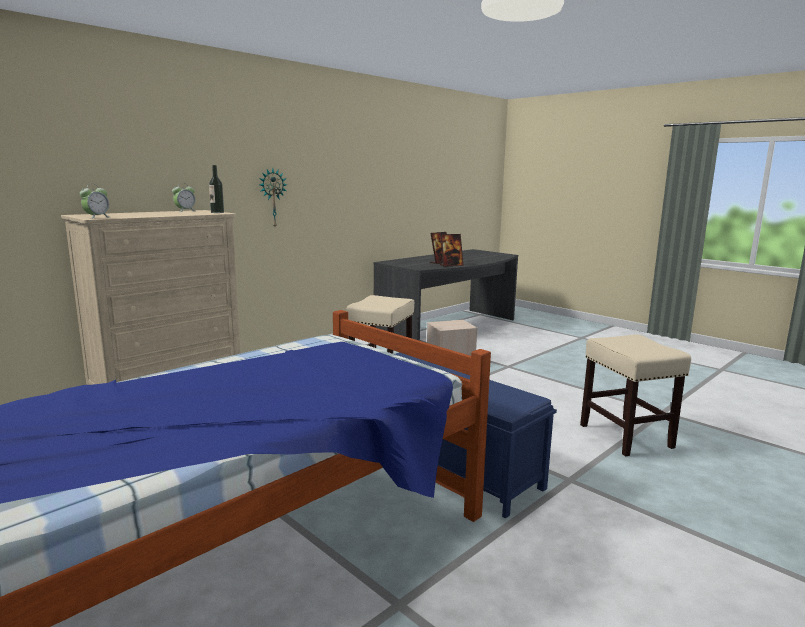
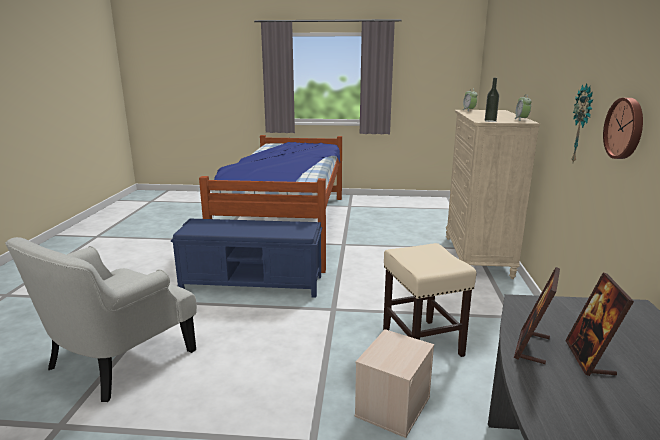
camera: 140 degrees right, 5 degrees up
(321, 191) = (625, 128): none -> wall clock
(626, 436) = (117, 359): beige stool -> white armchair

